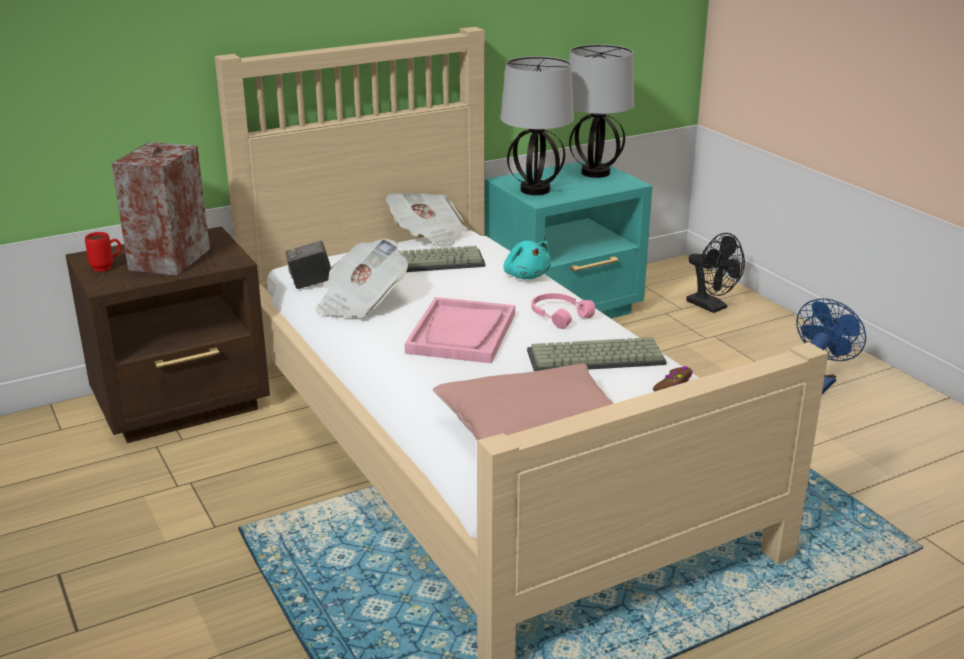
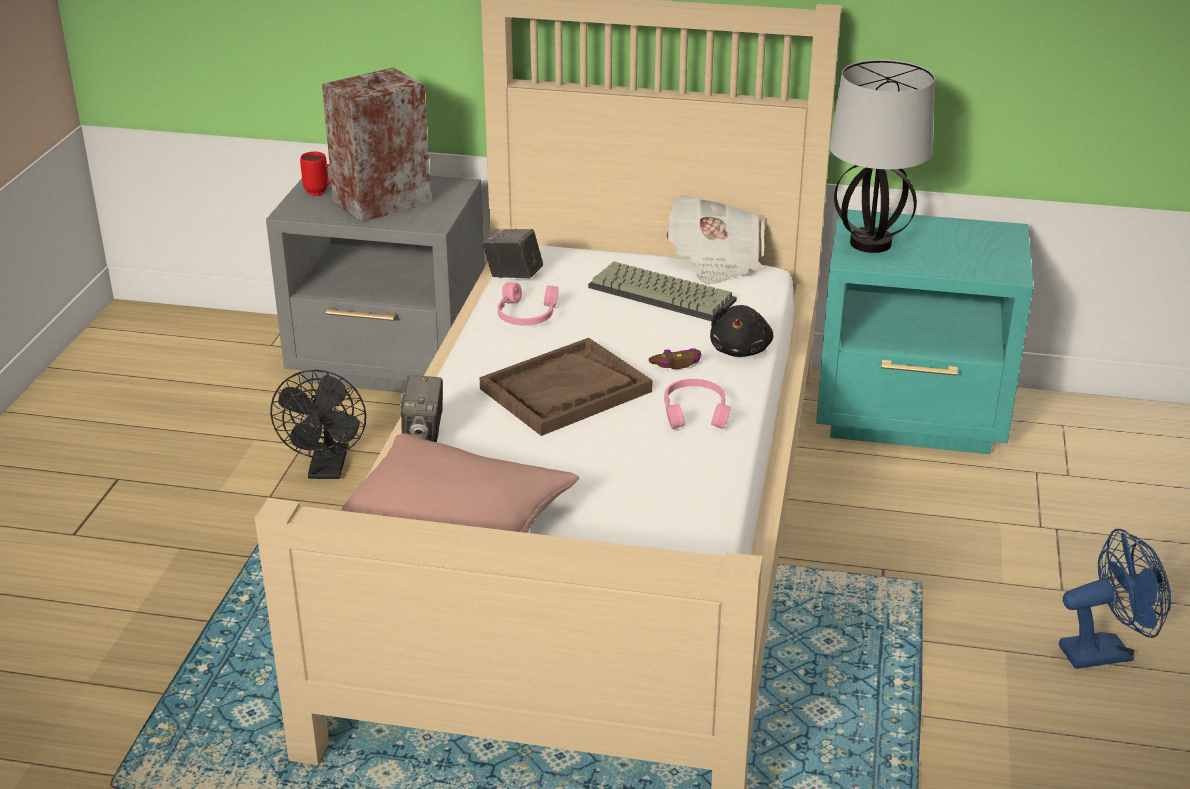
camera: 40 degrees right, 5 degrees up
(184, 405) = (391, 364): brown nightstand -> grey nightstand
(360, 302) = (526, 315): newspaper -> pink headphones
(415, 394) = (424, 436): none -> camera
(462, 333) = (565, 390): pink tray -> brown tray
(526, 275) = (740, 350): turquoise plush toy -> black plush toy
(594, 359) = (649, 478): keyboard -> none
(595, 173) = (986, 244): table lamp -> none
(673, 385) = (680, 546): brown game controller -> brown game controller (677, 364)
(712, 307) = (1114, 490): black fan -> black fan (328, 470)

